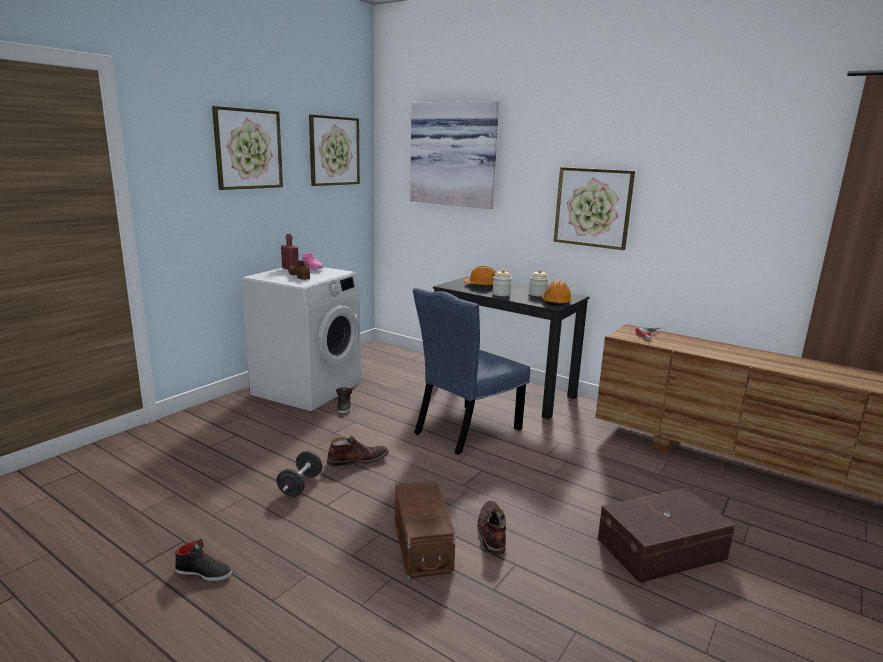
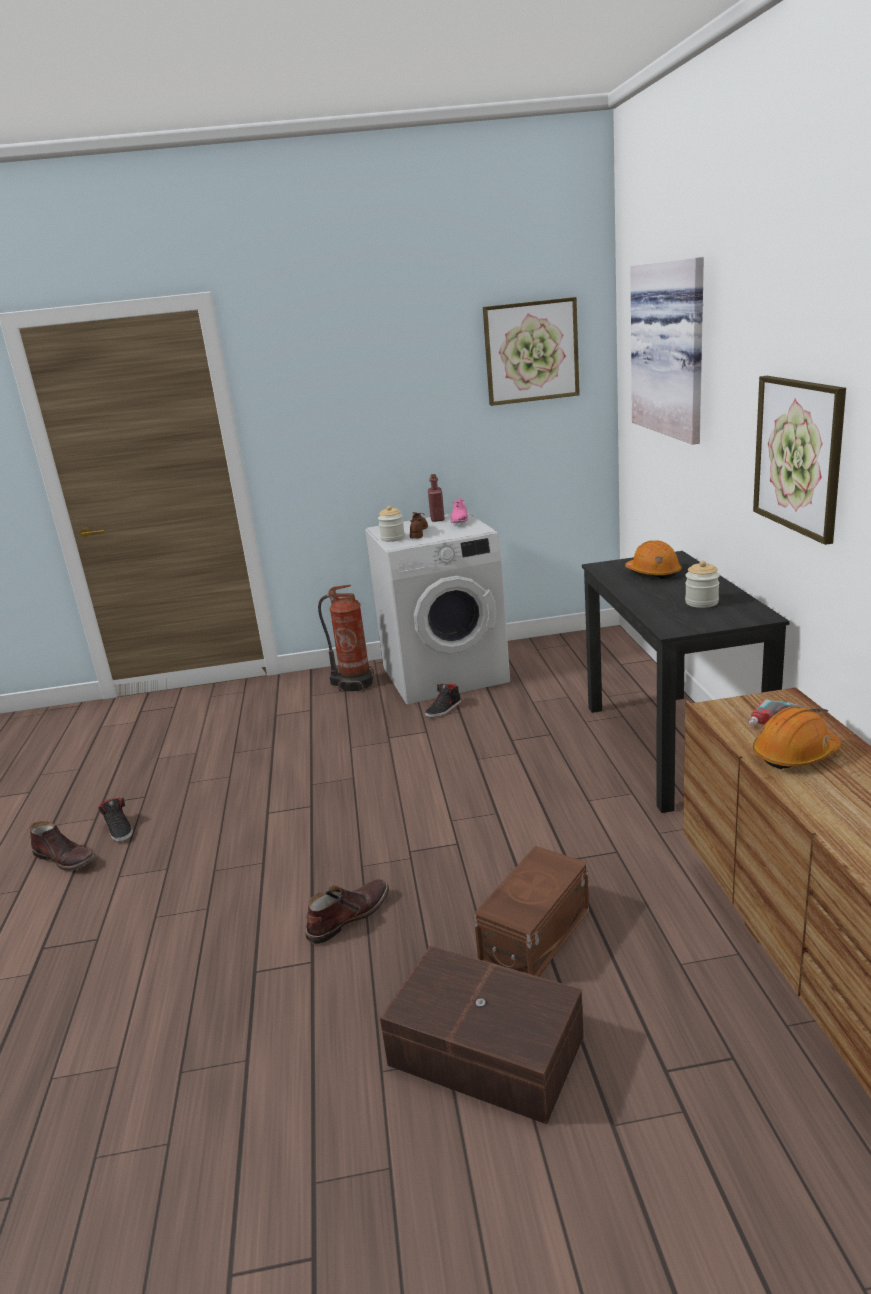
camera: 50 degrees right, 5 degrees up
(244, 410) = (354, 684): none -> fire extinguisher
(248, 149) = (385, 368): picture -> none
(300, 485) = (279, 783): black dumbbell -> none
(357, 459) = (362, 777): brown boot -> brown boot (66, 858)
(421, 546) = (271, 893): brown storage box -> brown storage box (533, 936)
(467, 429) = (528, 785): blue chair -> none
(501, 294) = (644, 593): jar -> jar (392, 538)
(556, 302) = (694, 623): orange hard hat -> orange hard hat (795, 755)

